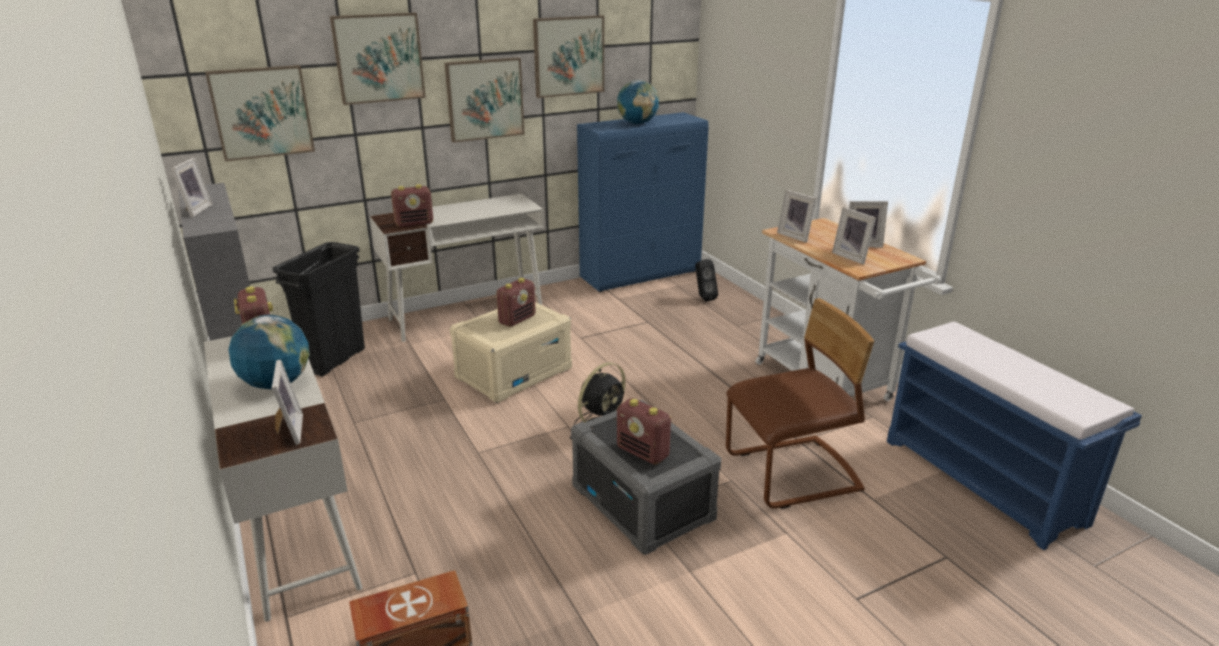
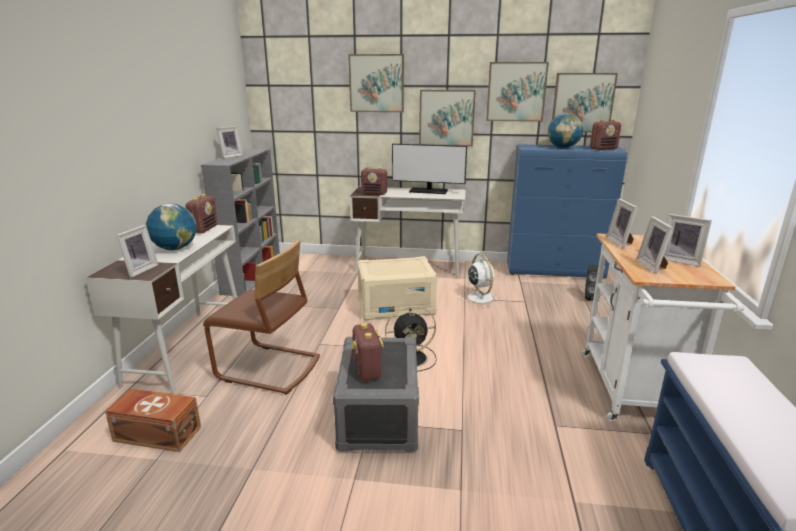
camera: 35 degrees right, 5 degrees down
(262, 112) = (304, 111): picture -> picture (582, 103)
(335, 360) = (310, 271): black trash can -> none
(480, 205) = (428, 191): none -> monitor
(517, 319) = (401, 267): radio -> radio (603, 149)
(595, 331) = (479, 297): none -> white fan
(793, 474) = (519, 447): brown chair -> brown chair (268, 368)

